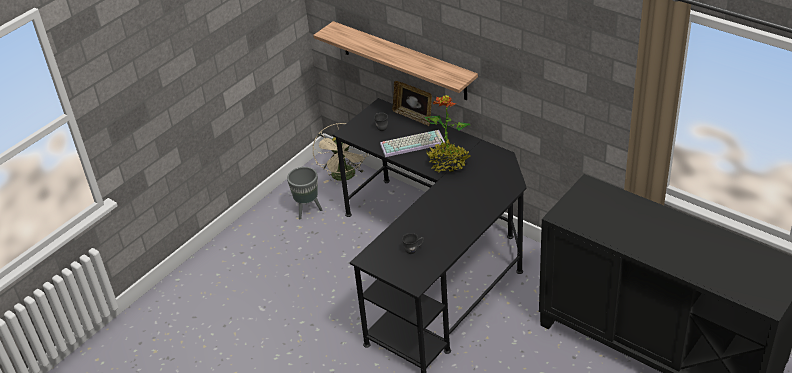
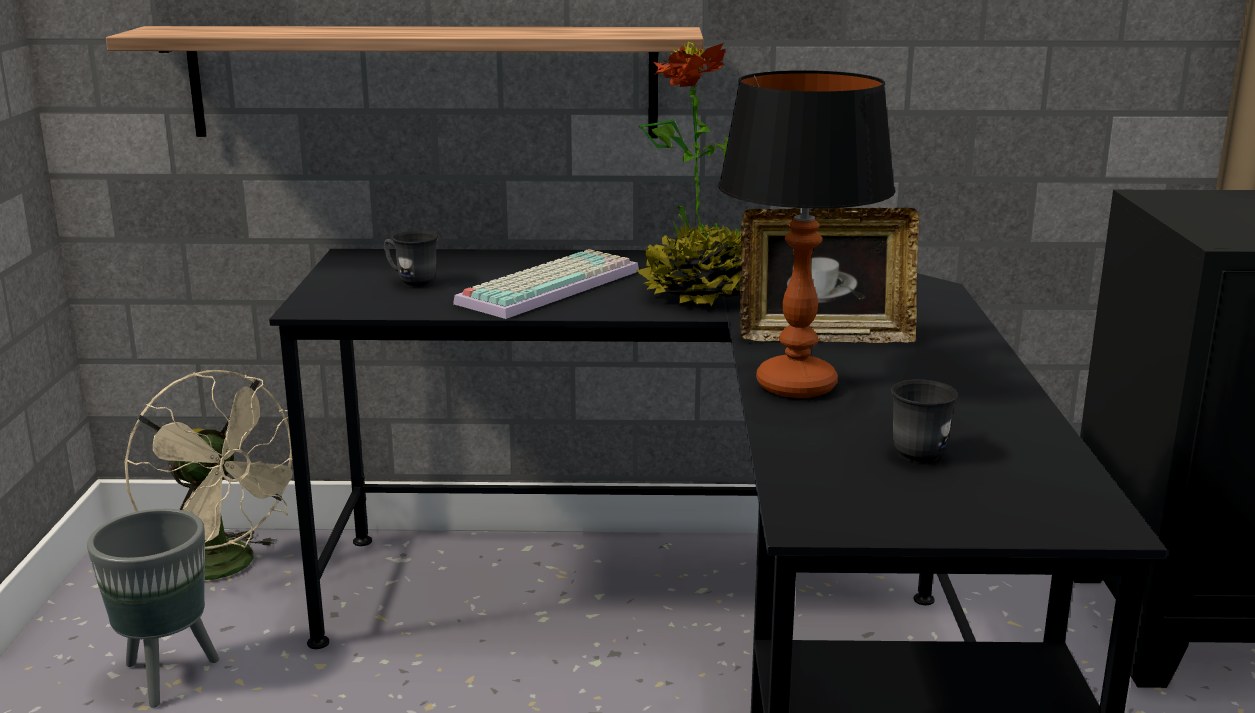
camera: 40 degrees left, 20 degrees down
(413, 116) = (479, 253): picture frame -> picture frame (825, 337)
(418, 215) = (797, 385): none -> table lamp

